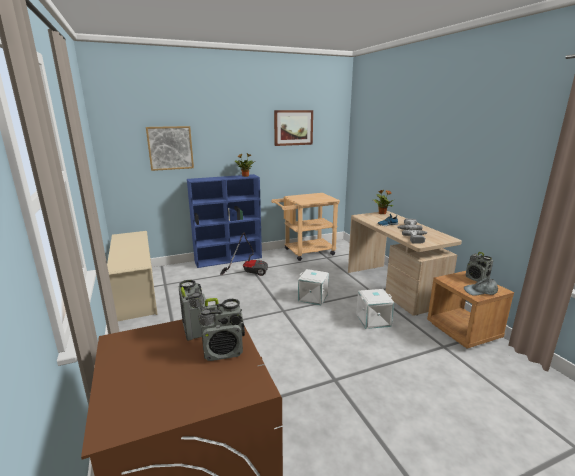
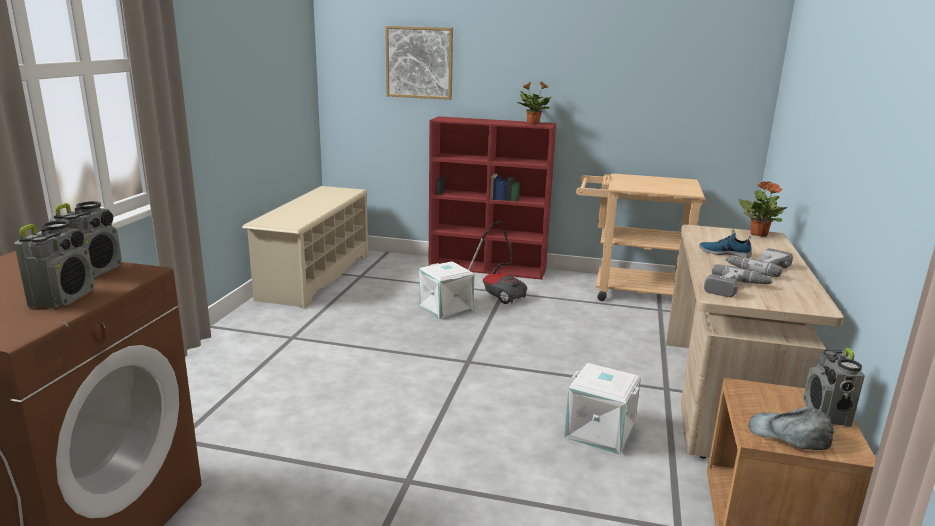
camera: 35 degrees right, 0 degrees up
(224, 351) = (63, 298): radio -> radio turned 105 degrees counterclockwise
(229, 259) = (488, 268): blue bookcase -> red bookcase
(293, 127) = (647, 40): picture -> none
(313, 297) = (543, 360): white storage box -> white storage box (447, 308)

